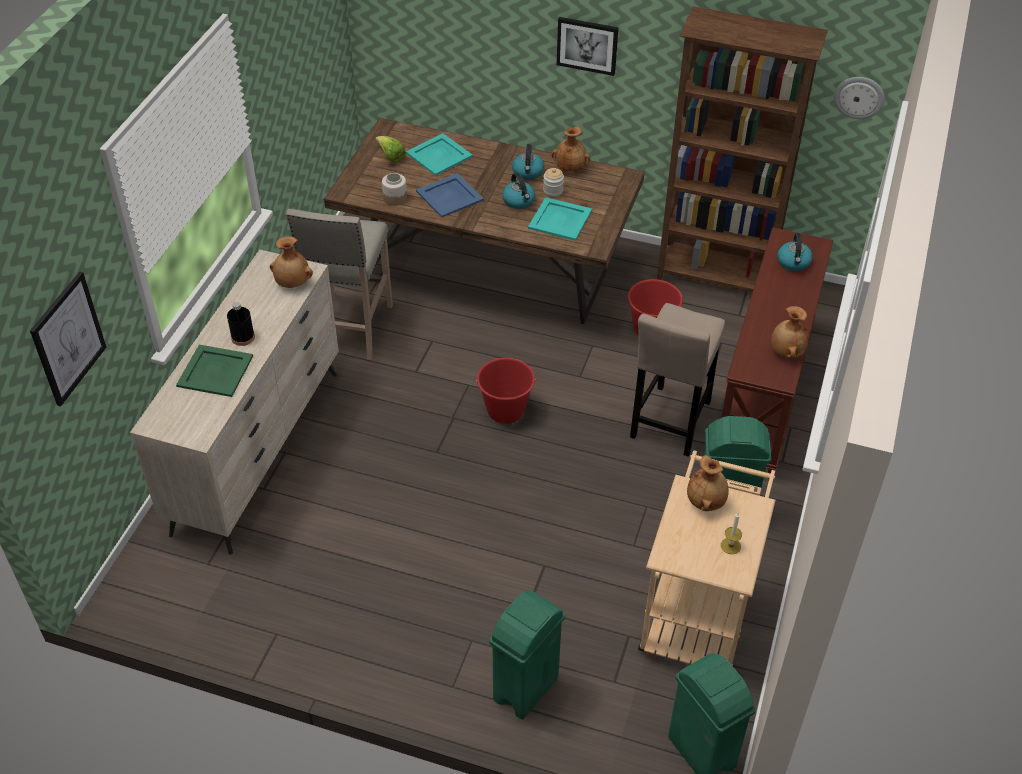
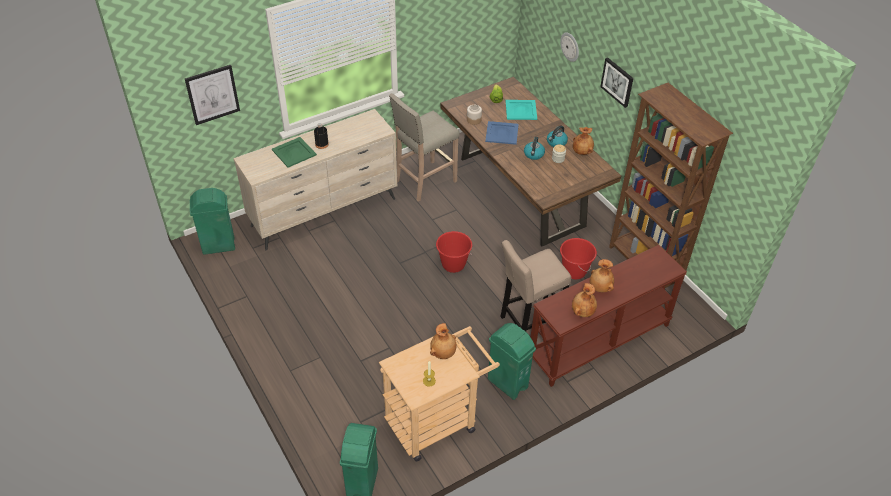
camera: 40 degrees right, 0 degrees up
(292, 283) = (370, 132): brown vase -> brown vase (600, 288)
(525, 689) = (318, 395): green trash can -> green trash can (218, 245)
(559, 219) = (543, 175): turquoise tray -> none
(793, 262) = (646, 269): kettle -> none
(859, 97) = (745, 189): wall clock -> wall clock (570, 46)

